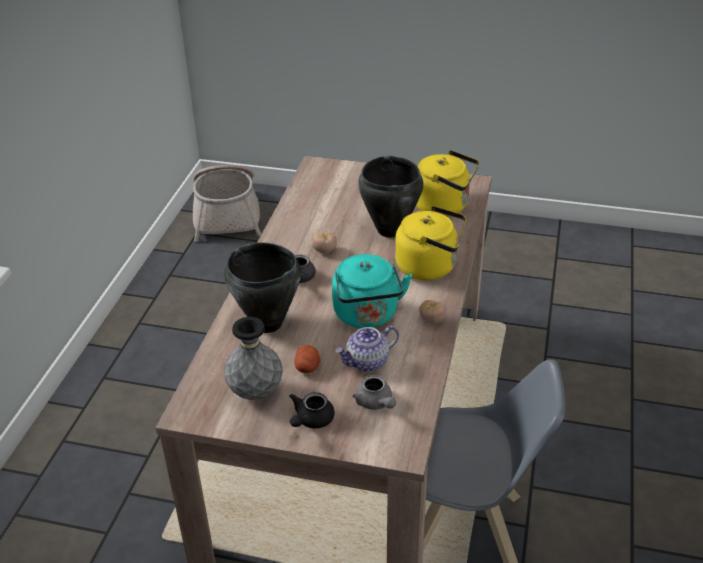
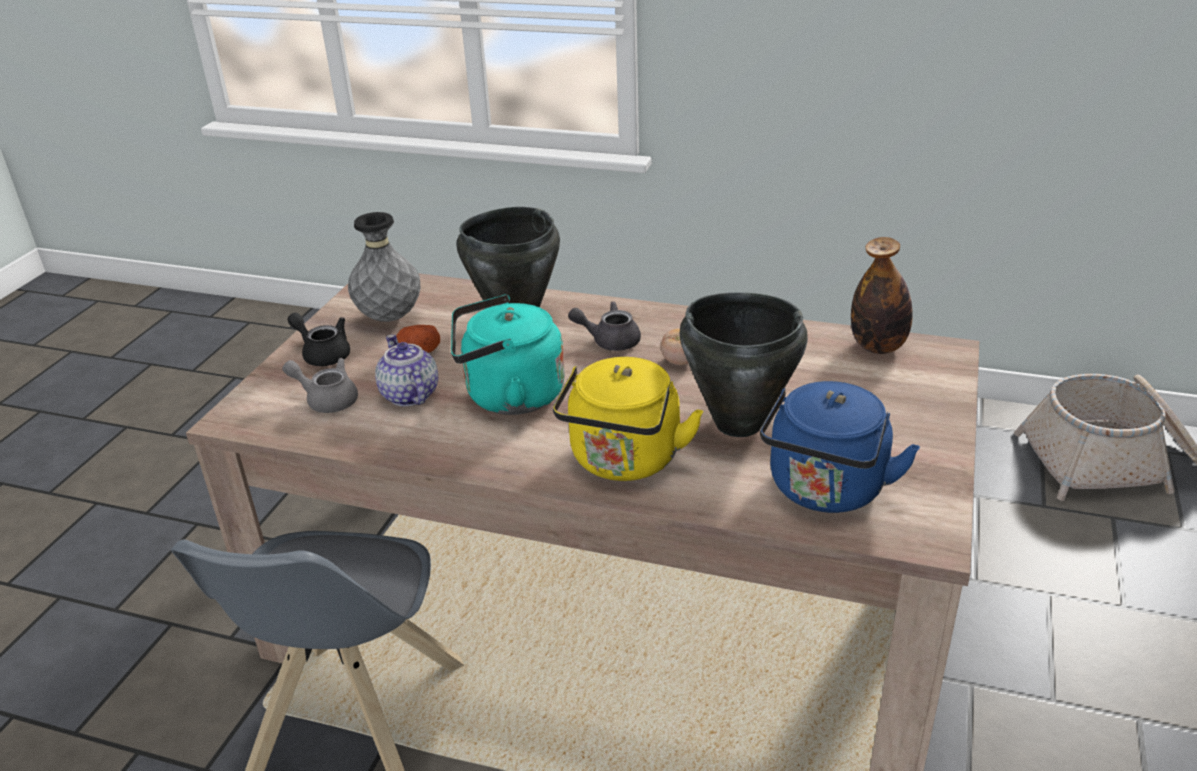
camera: 95 degrees right, 5 degrees down
(310, 184) = (878, 347): none -> bottle
(375, 403) = (327, 399): grey teapot -> grey teapot turned 45 degrees clockwise
(432, 320) = (481, 456): tomato -> none
(444, 206) = (825, 491): yellow kettle -> blue kettle

